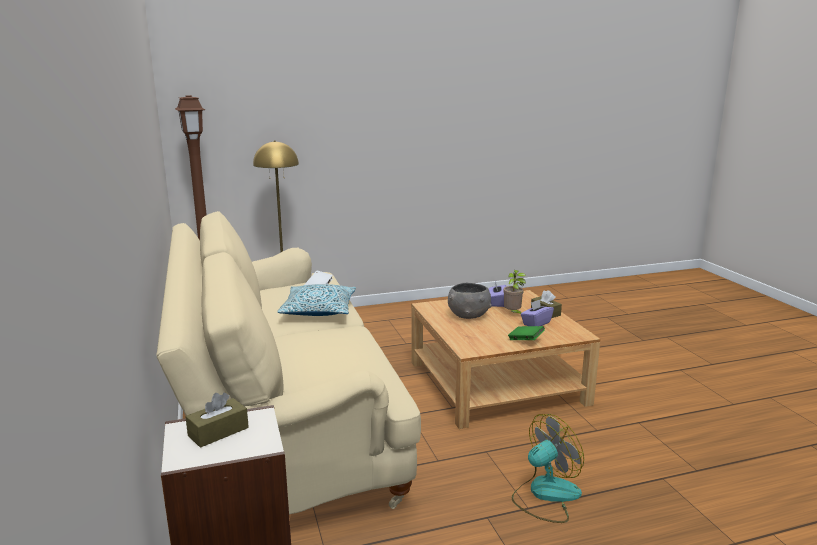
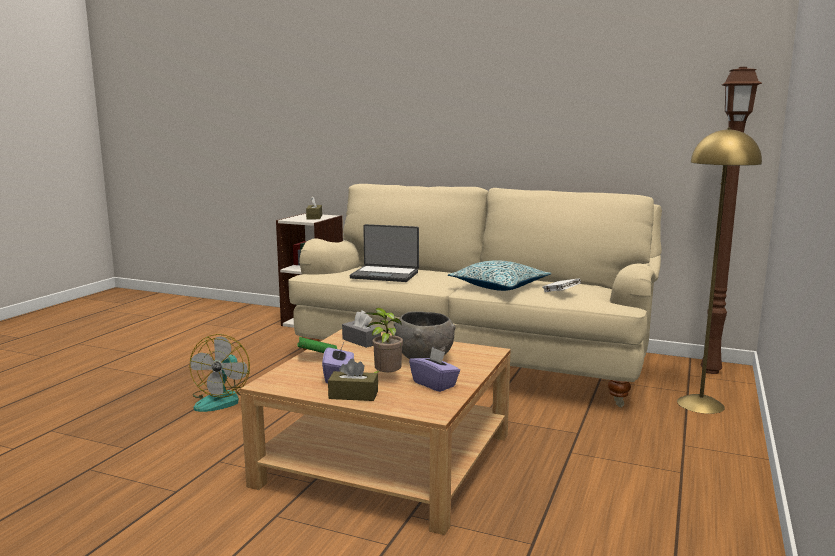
camera: 130 degrees right, 5 degrees down
(348, 357) = (385, 275): none -> laptop
(476, 341) = (361, 341): none -> grey tissue box

